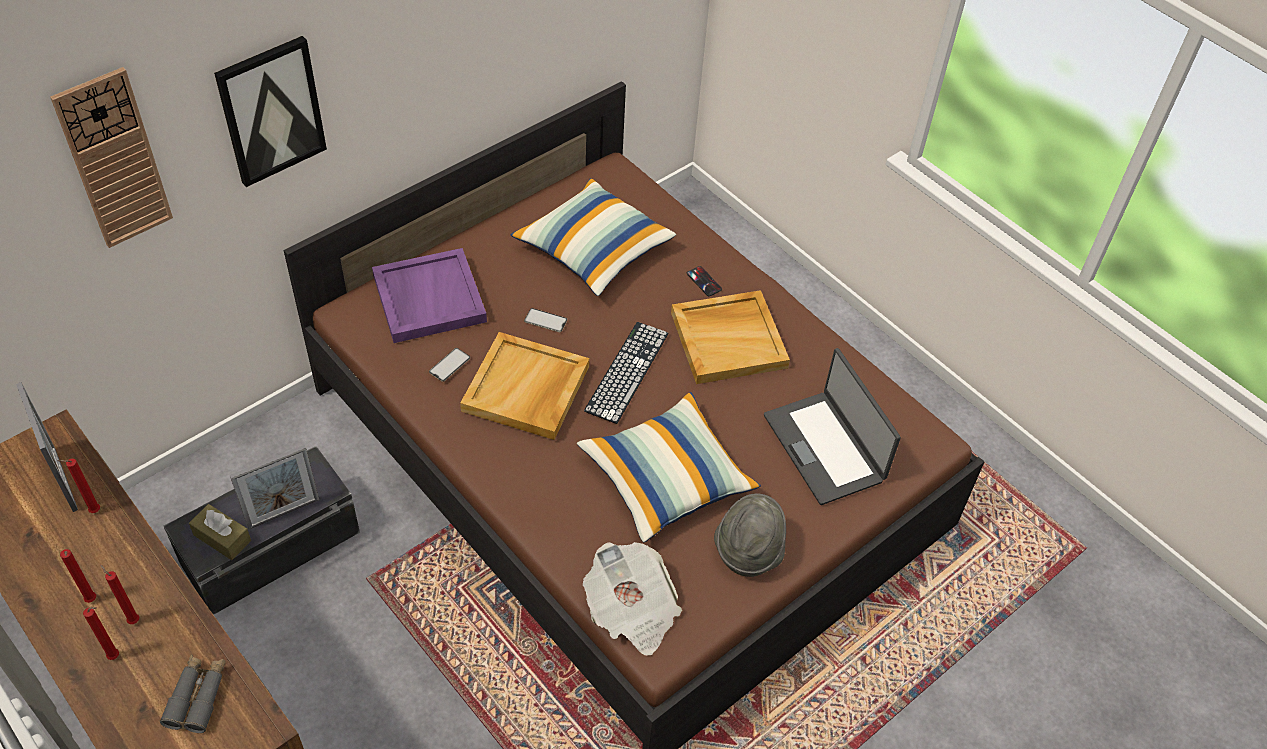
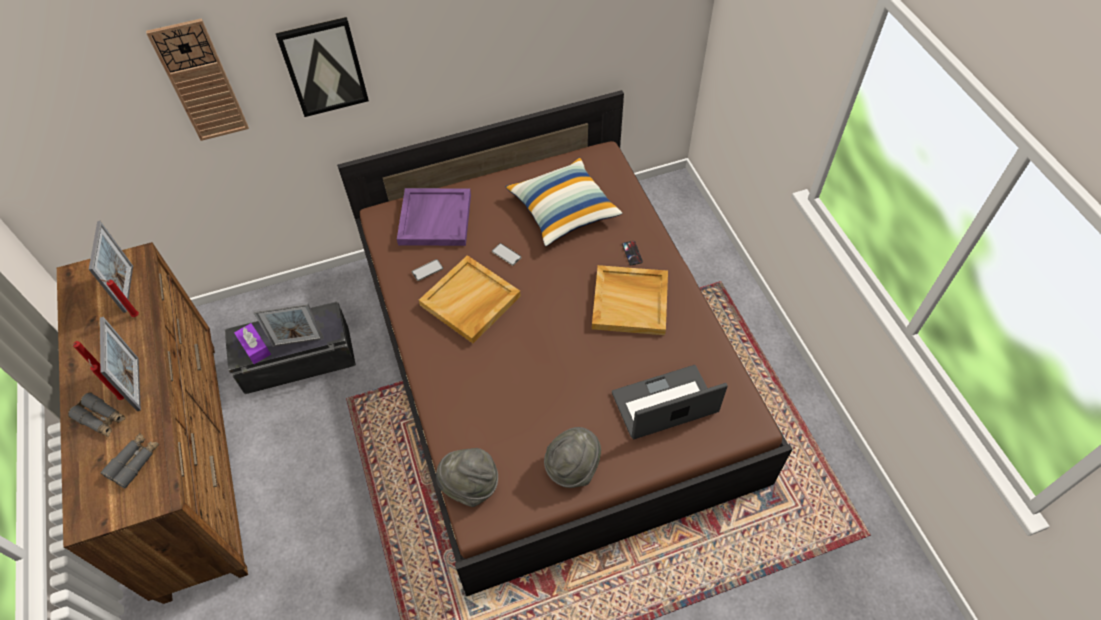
camera: 25 degrees right, 5 degrees up
(116, 657) = (101, 418): red candle -> grey binoculars
(147, 597) = (137, 384): none -> picture frame
(222, 538) = (255, 347): brown tissue box -> purple tissue box
(627, 371) = (546, 307): keyboard -> none
(632, 611) = (470, 485): newspaper -> grey hat
(666, 478) = (538, 394): pillow -> none
(825, 447) = (665, 404): laptop -> laptop turned 75 degrees clockwise

